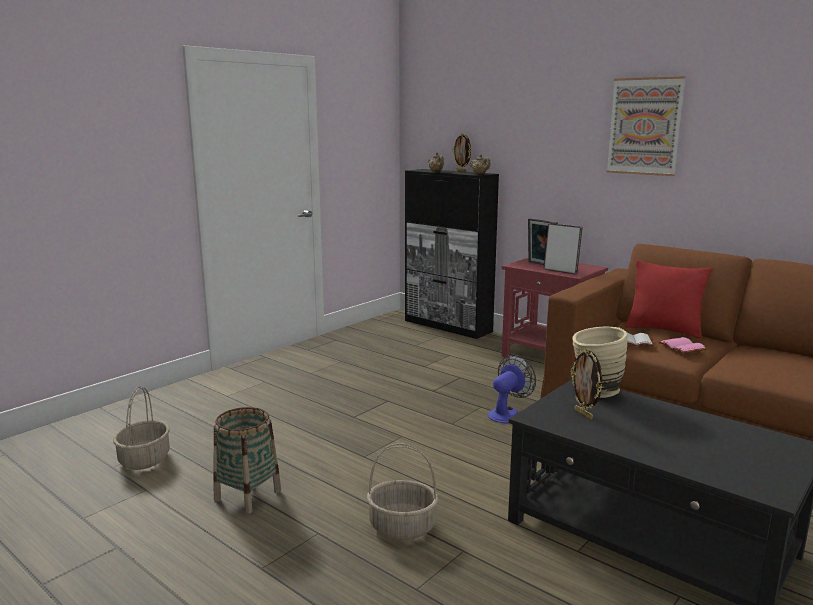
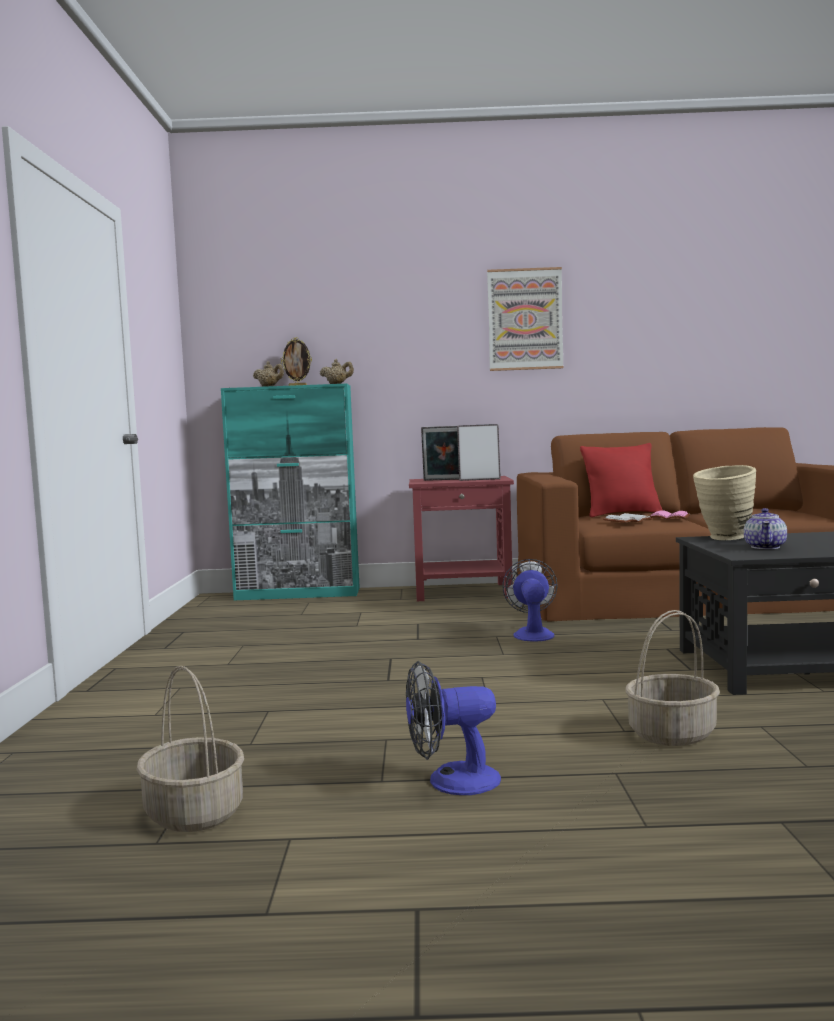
camera: 40 degrees left, 10 degrees down
(248, 495) = (451, 781): basket -> fan
(448, 326) = (298, 594): black cabinet -> turquoise cabinet
(584, 414) = (765, 547): picture frame -> teapot

